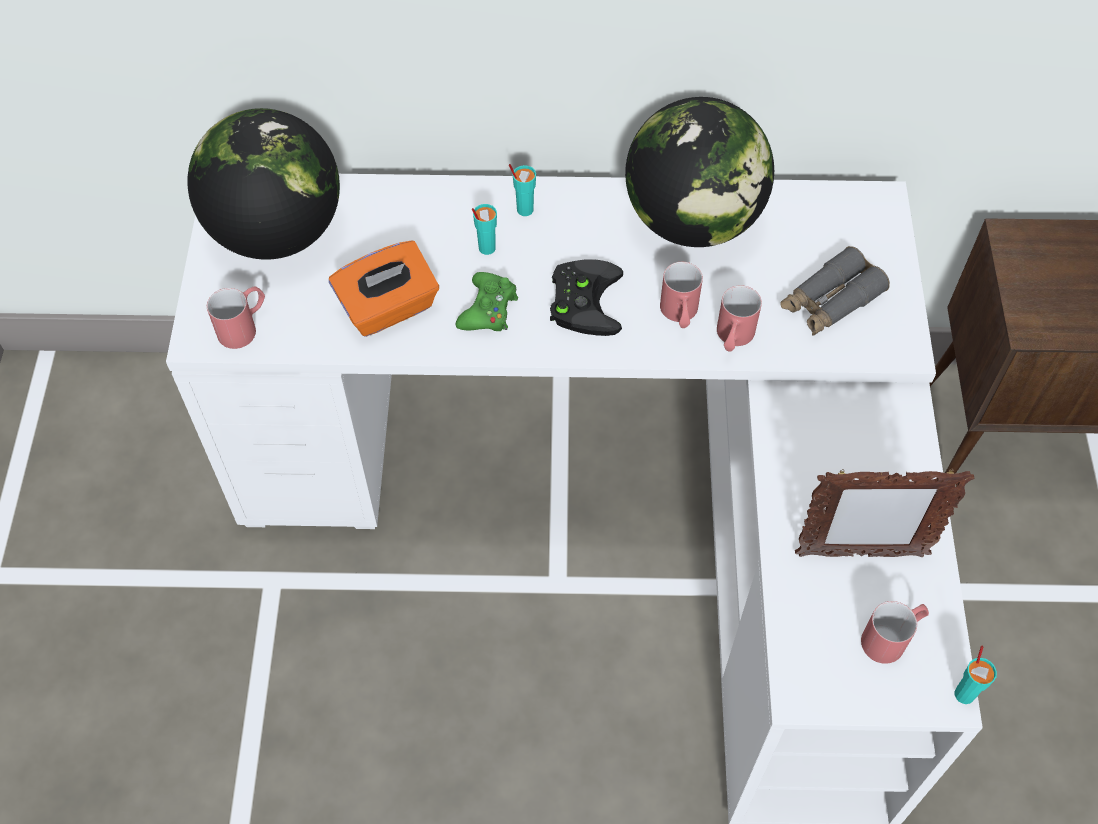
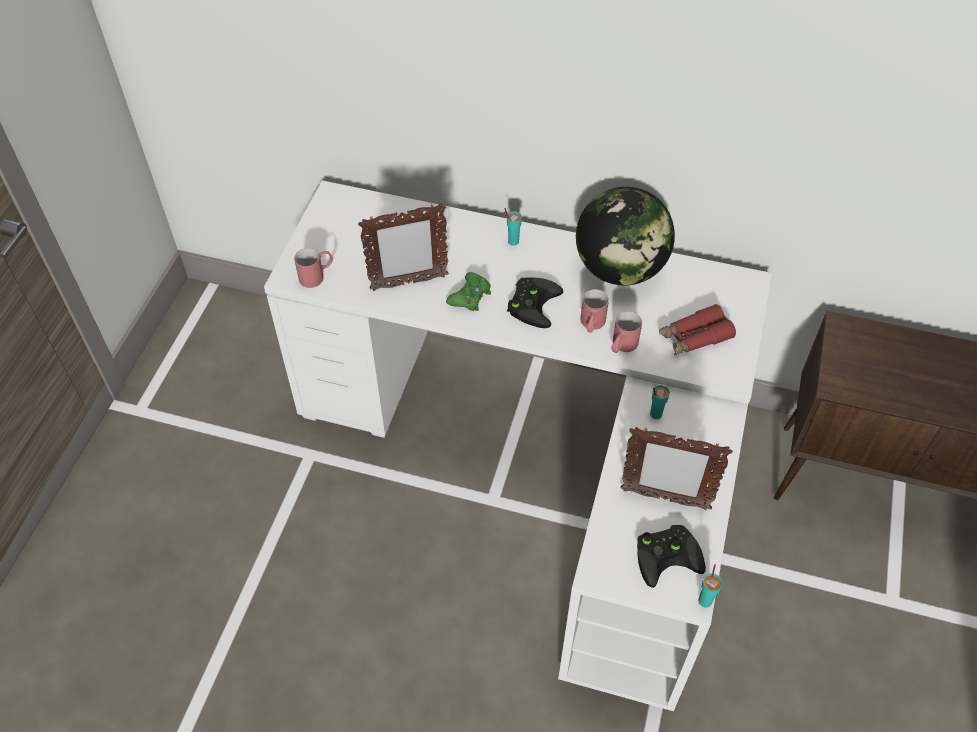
camera: 15 degrees right, 5 degrees down
(277, 232) = (354, 224): globe -> none
(388, 308) = (408, 283): orange tissue box -> picture frame
(486, 248) = (481, 259): turquoise cup -> turquoise cup (655, 414)
(830, 301) = (694, 337): grey binoculars -> red binoculars
(892, 637) = (668, 554): red mug -> black game controller

